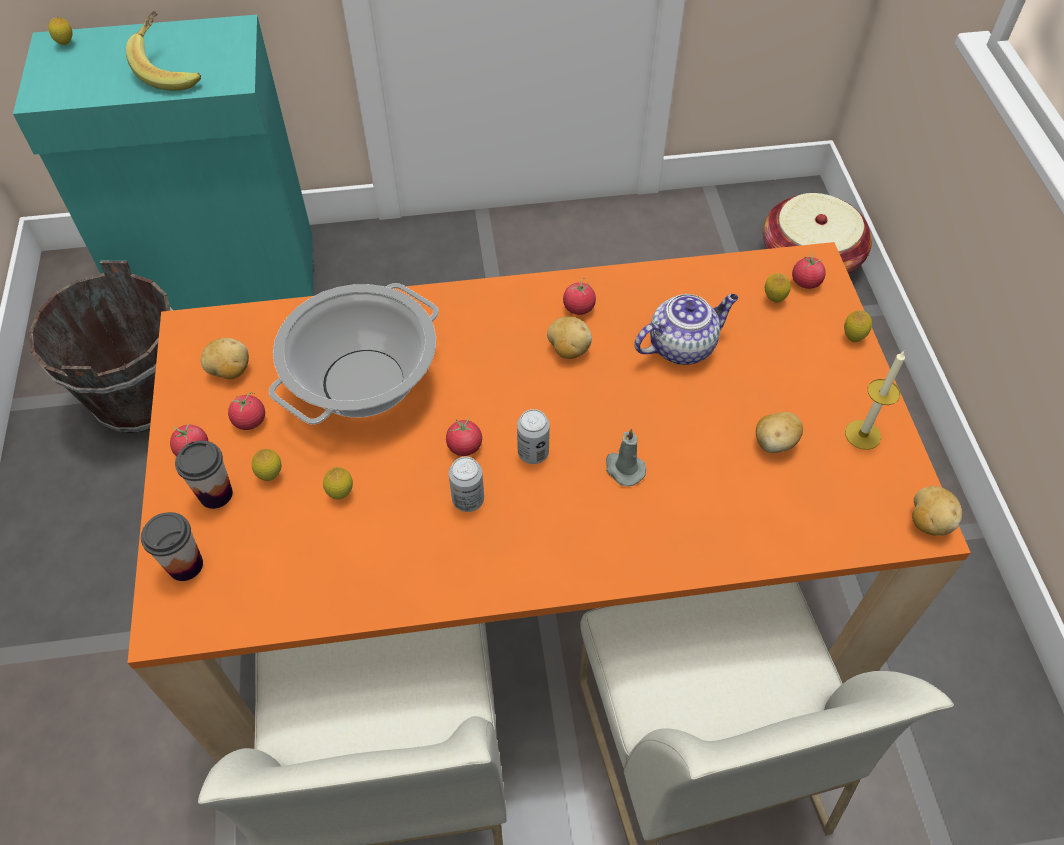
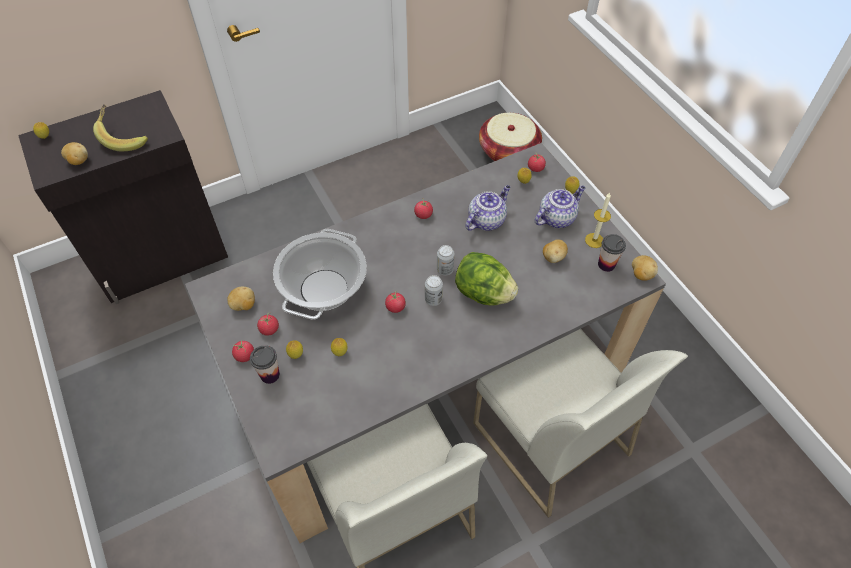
camera: 20 degrees left, 0 degrees up
(140, 397) = (142, 345): brown bucket -> none
(185, 565) = (272, 417): cup -> cup (606, 264)
(223, 280) = (163, 258): turquoise cabinet -> black cabinet
(468, 499) = (410, 334): can -> can (445, 269)
(531, 577) = (425, 376): orange dining table -> grey dining table
(568, 349) = (427, 239): potato -> potato (78, 161)
(623, 468) = (483, 293): grey candle -> lettuce
(809, 376) = (557, 217): none -> teapot

